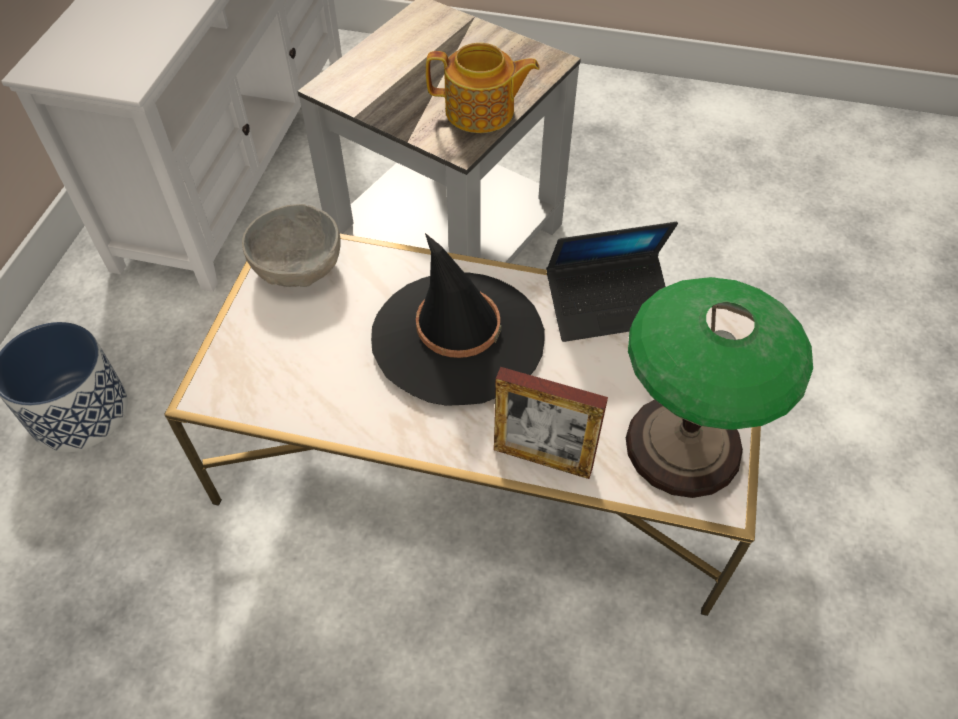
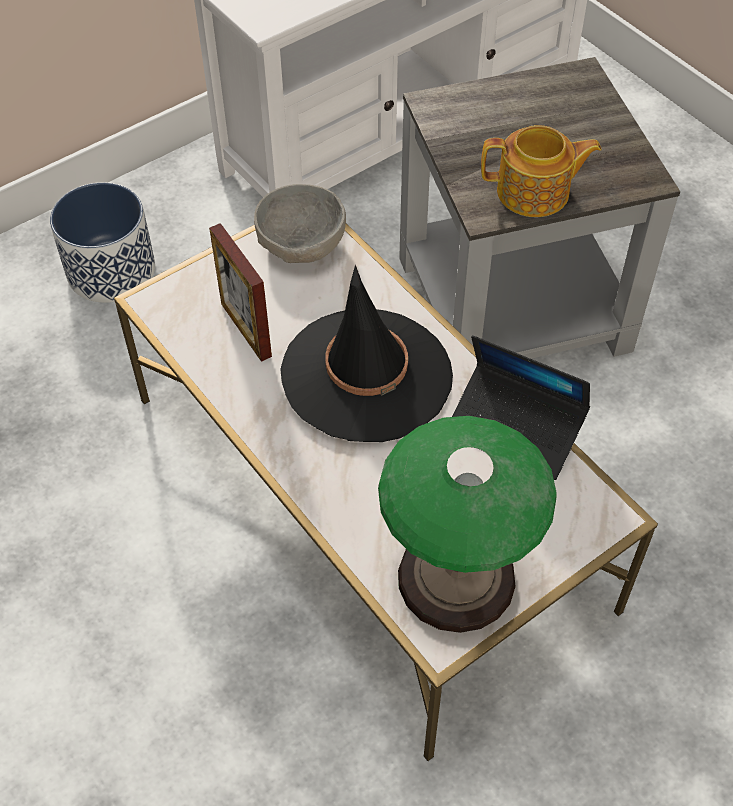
camera: 40 degrees right, 0 degrees up
(481, 112) = (535, 193): teapot -> teapot turned 45 degrees counterclockwise
(542, 458) = (337, 509): picture frame -> picture frame (246, 330)

